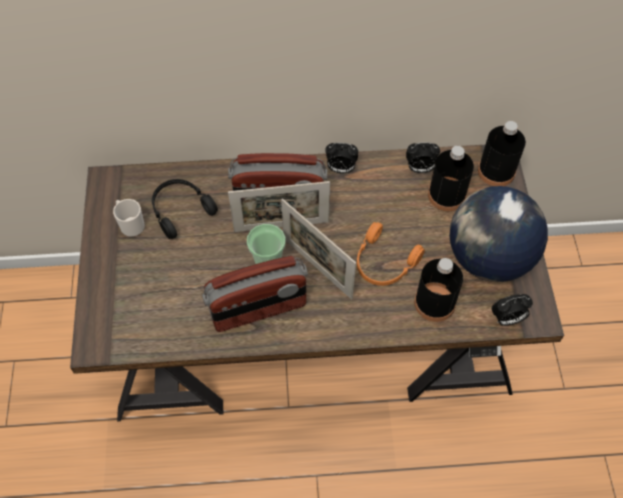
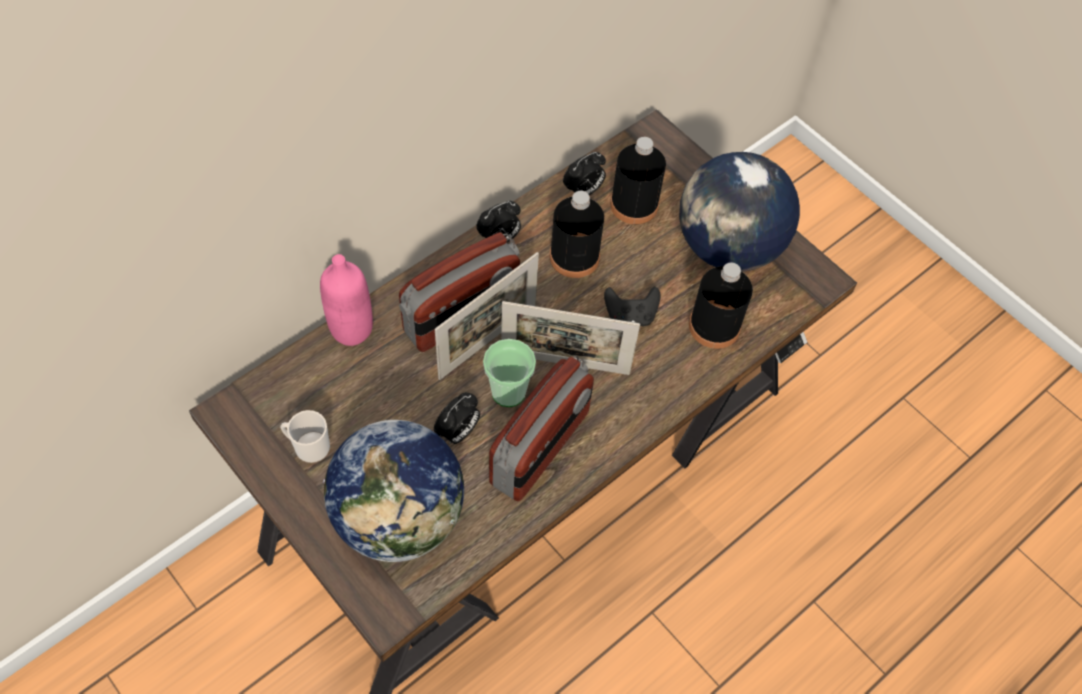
camera: 40 degrees left, 0 degrees up
(145, 297) = (400, 517): none -> globe
(180, 210) = (354, 393): black headphones -> none
(209, 173) = (351, 329): none -> pink bottle
(383, 263) = (630, 316): orange headphones -> black game controller
(496, 171) = (662, 150): black bottle -> black bottle (574, 257)
(507, 319) = (794, 299): alarm clock -> alarm clock (458, 432)

